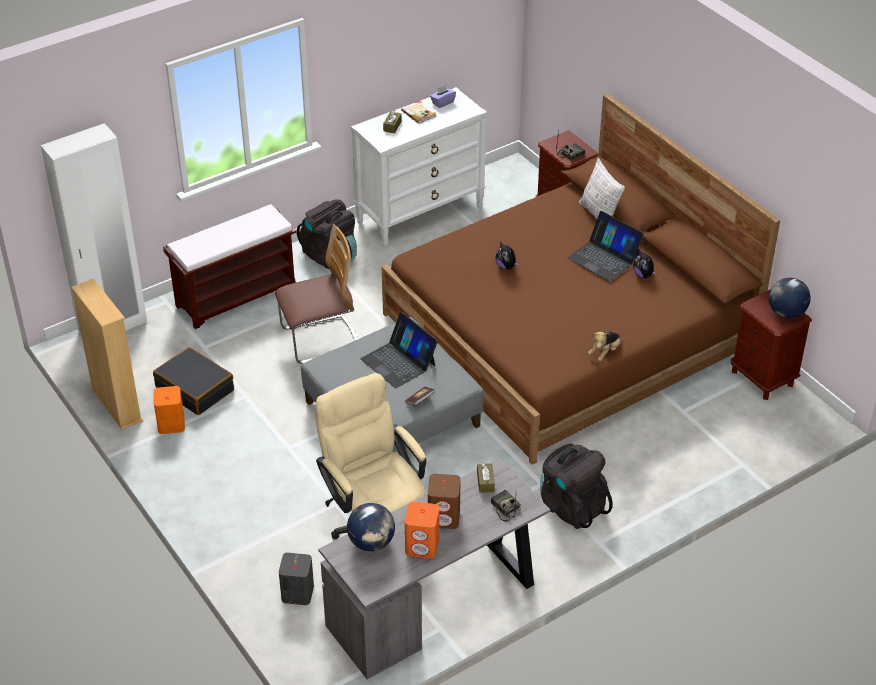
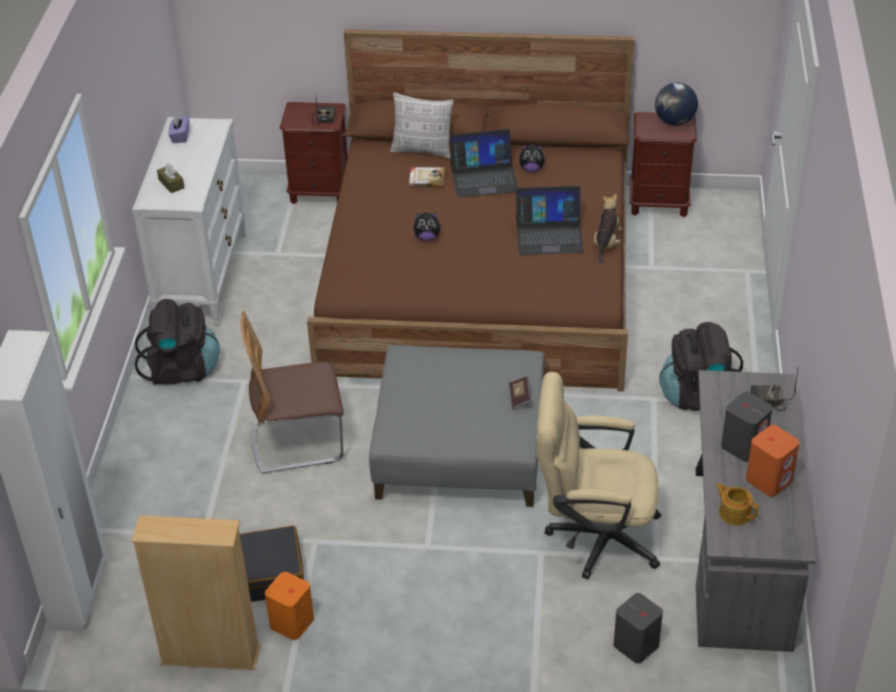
camera: 50 degrees left, 0 degrees up
(237, 295) = (154, 469): brown bench -> none
(320, 340) = (298, 442): chair -> chair turned 120 degrees counterclockwise
(371, 543) = (734, 513): globe -> teapot
(399, 362) = (451, 383): laptop -> laptop (549, 235)
(419, 113) = (175, 158): book -> book (426, 178)
(444, 517) = (744, 446): brown speaker -> grey speaker
(485, 482) = (722, 395): brown tissue box -> none
(605, 352) = (606, 243): plush toy -> plush toy turned 150 degrees counterclockwise

